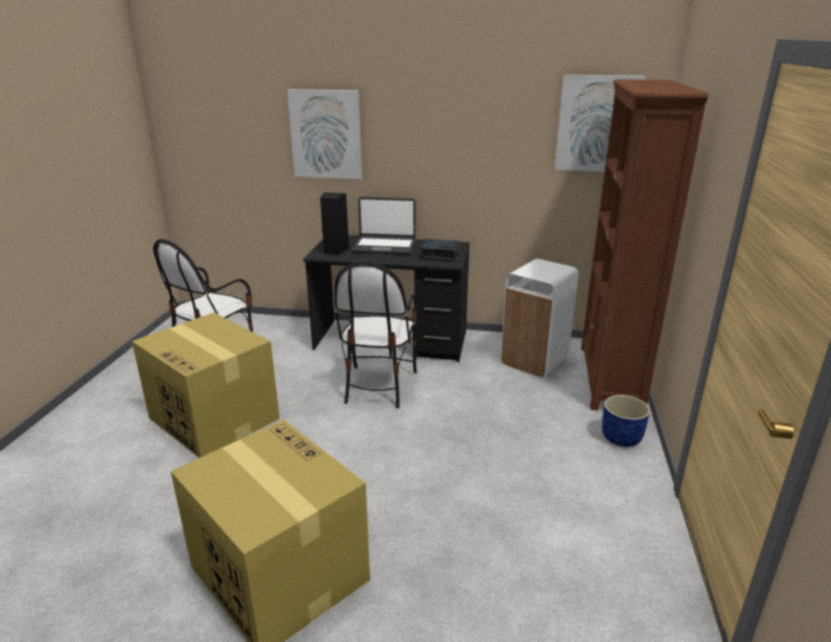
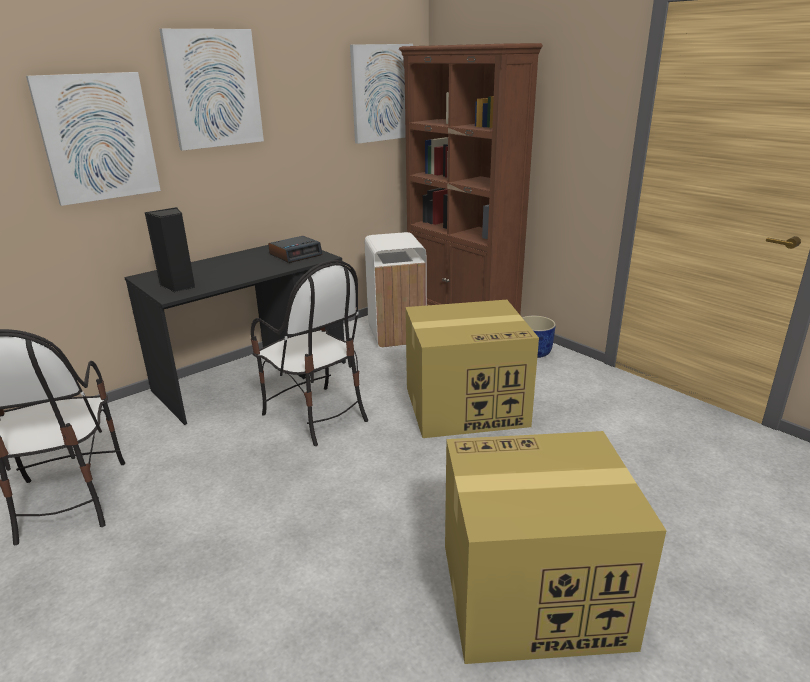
camera: 50 degrees left, 0 degrees up
(215, 418) = (206, 547): cardboard box -> cardboard box (467, 406)
(384, 246) = (224, 266): laptop -> none
(417, 107) = (214, 89): none -> picture

